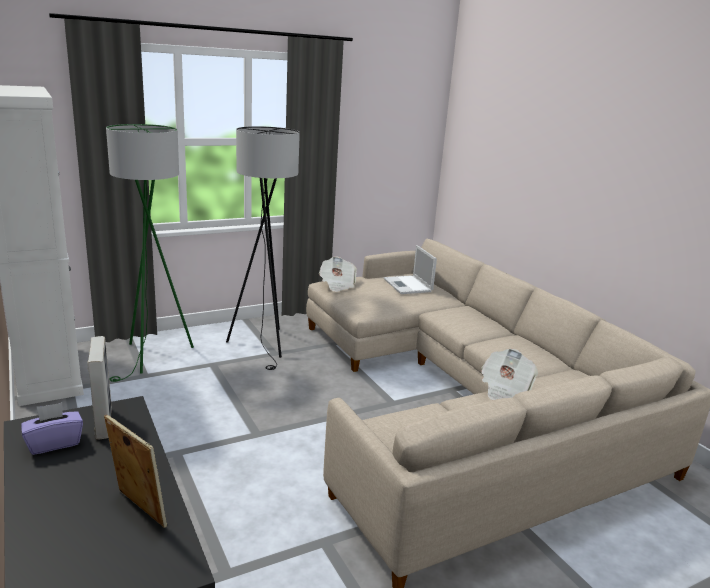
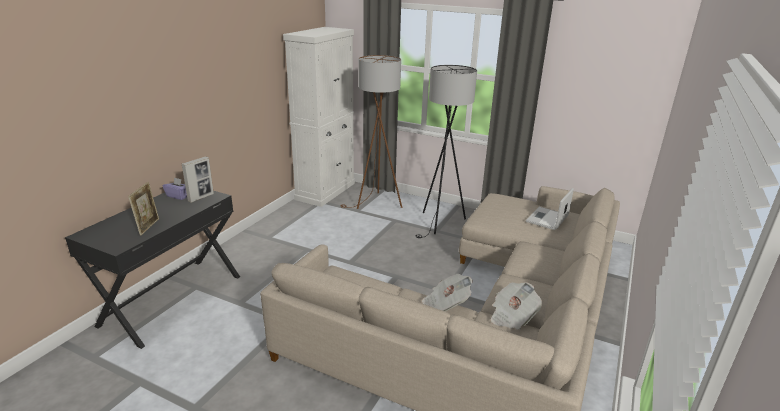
camera: 55 degrees right, 5 degrees up
(154, 357) = (376, 204): green floor lamp -> brown floor lamp
(337, 284) = (499, 199): newspaper -> newspaper (512, 316)

